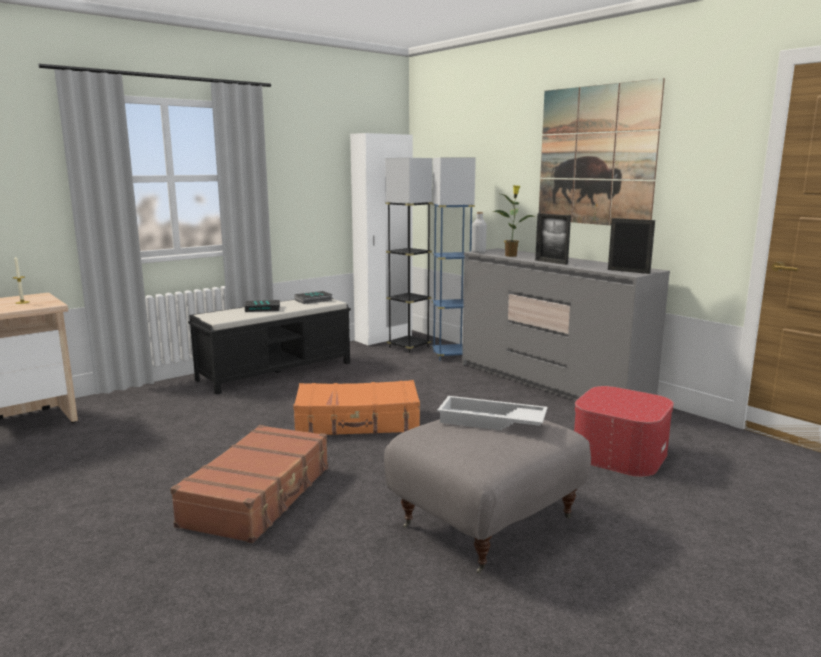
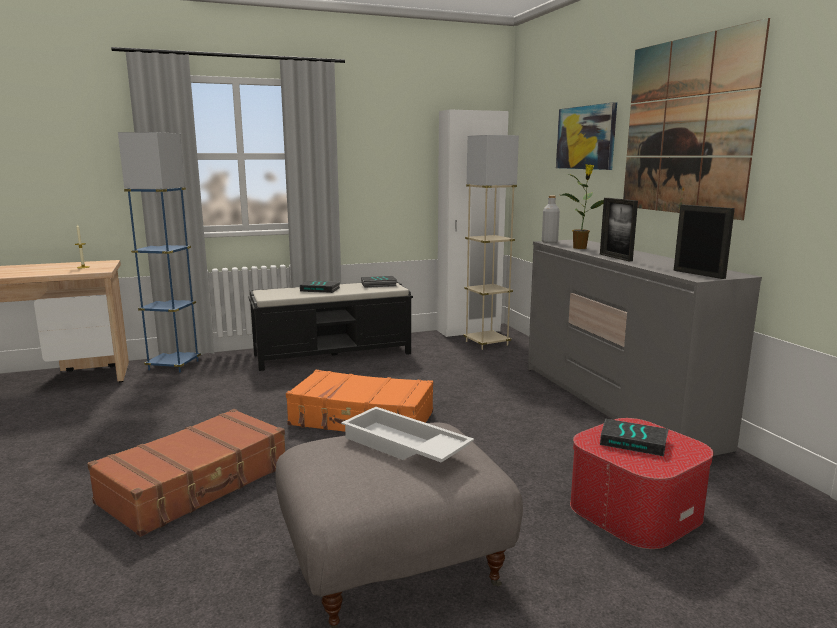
camera: 20 degrees right, 0 degrees up
(409, 347) = (486, 343): black floor lamp -> beige floor lamp
(450, 355) = (524, 357): blue floor lamp -> blue floor lamp (174, 365)
(496, 161) = (586, 137): none -> picture
(617, 401) = (634, 441): none -> book

